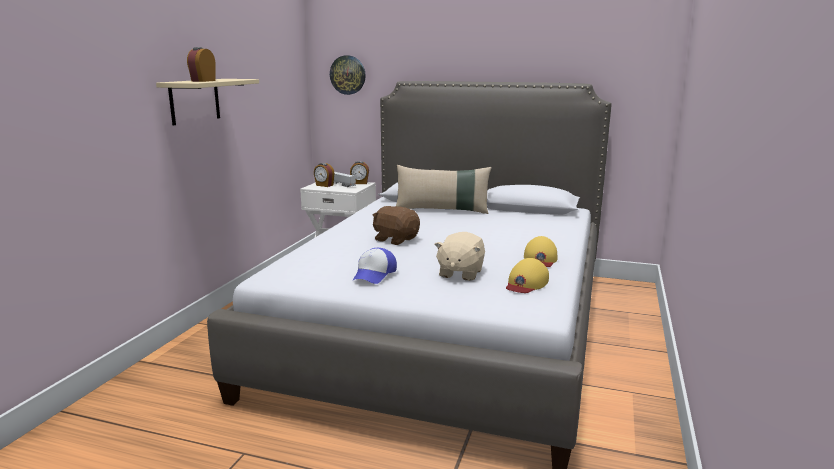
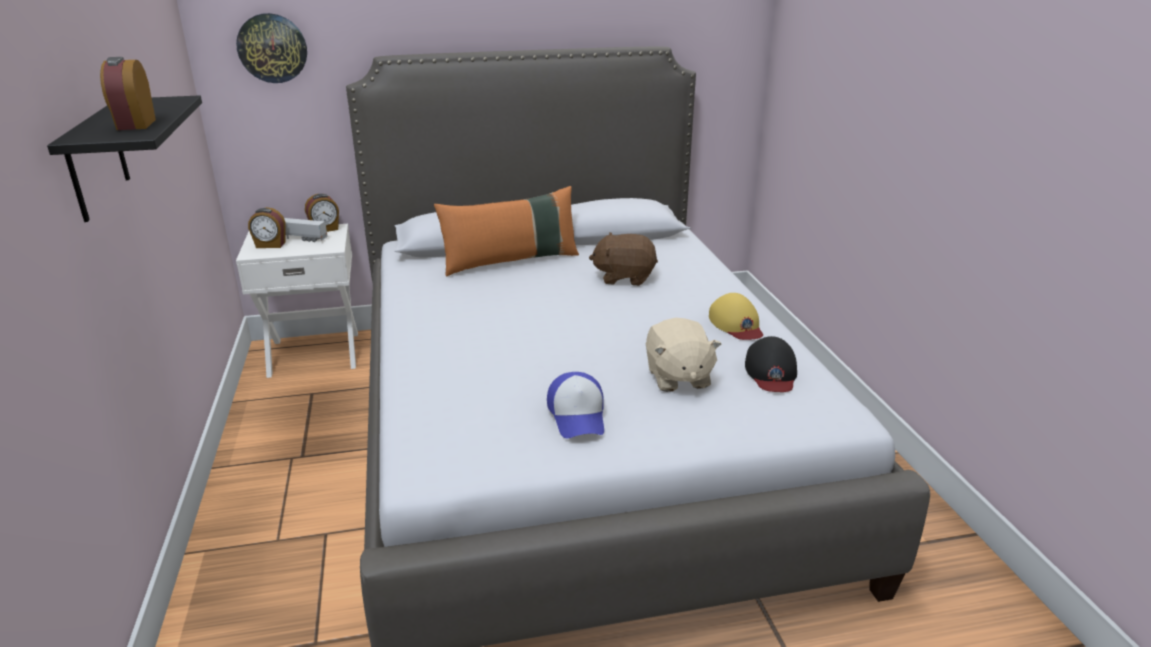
camera: 30 degrees left, 10 degrees up
(194, 101) = (96, 159): beige shelf -> black shelf
(396, 239) = (519, 336): brown plush toy -> brown plush toy (624, 277)
(442, 210) = (511, 261): beige pillow -> orange pillow
(526, 283) = (771, 372): yellow cap -> black cap

